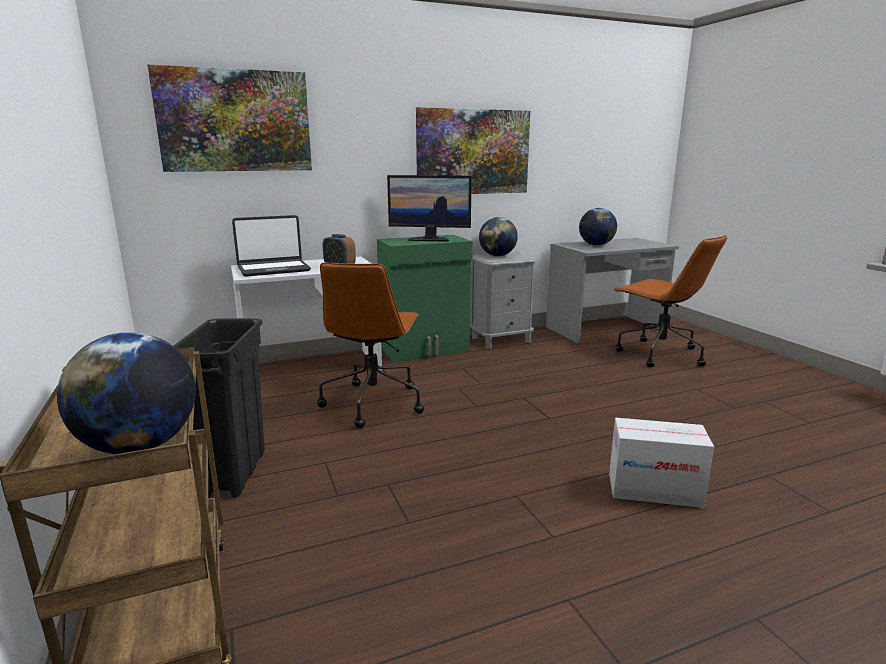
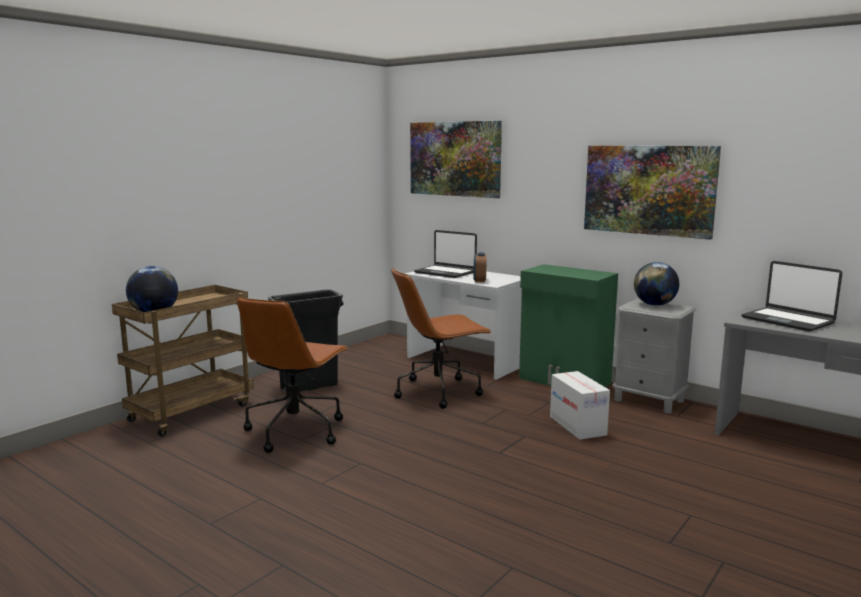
camera: 60 degrees right, 5 degrees down
(430, 239) = (574, 272): monitor -> none
(596, 245) = (788, 320): globe -> laptop
(654, 490) = (421, 512): cardboard box -> cardboard box (577, 425)
(658, 354) = (771, 482): brown office chair -> brown office chair (296, 430)

